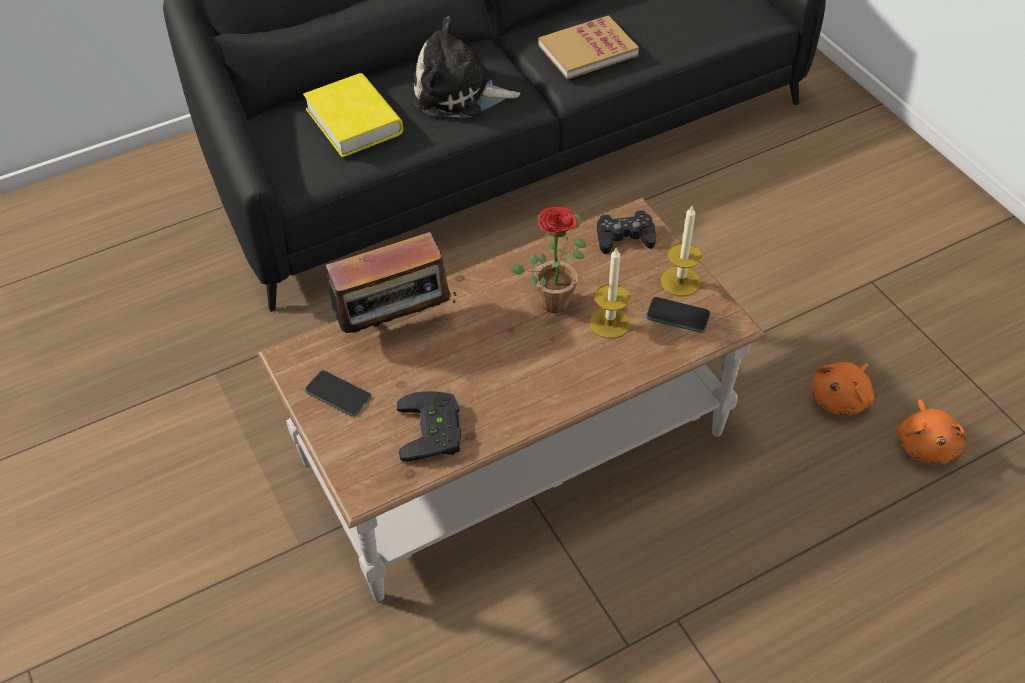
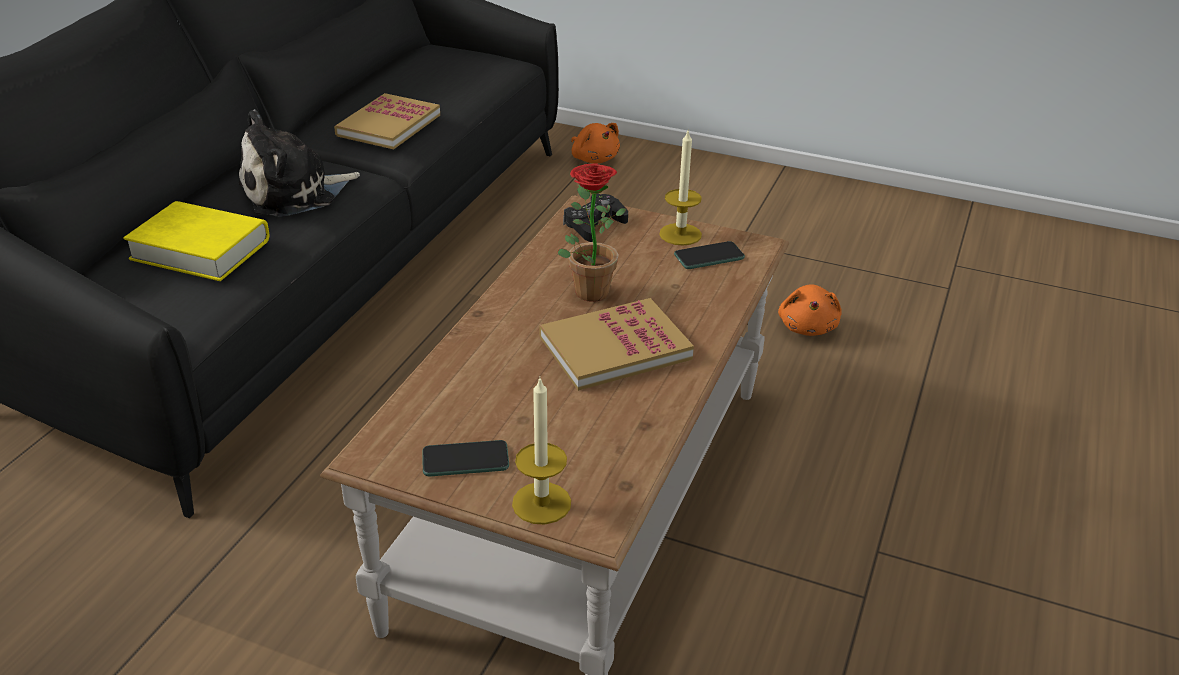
camera: 40 degrees left, 15 degrees down
(395, 325) = (457, 376): radio -> none
(435, 430) = (605, 438): black game controller -> none
(518, 361) = (615, 348): none -> book
(609, 323) = (659, 285): candle -> candle (541, 503)
(926, 444) = (899, 327): orange plush toy -> orange plush toy (594, 159)

